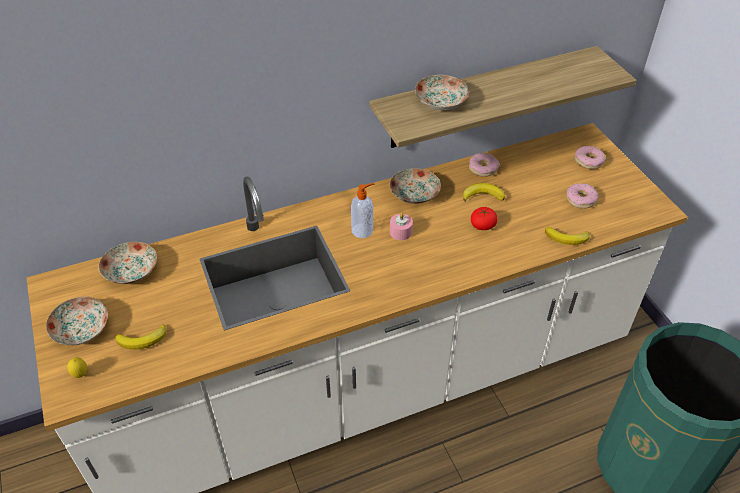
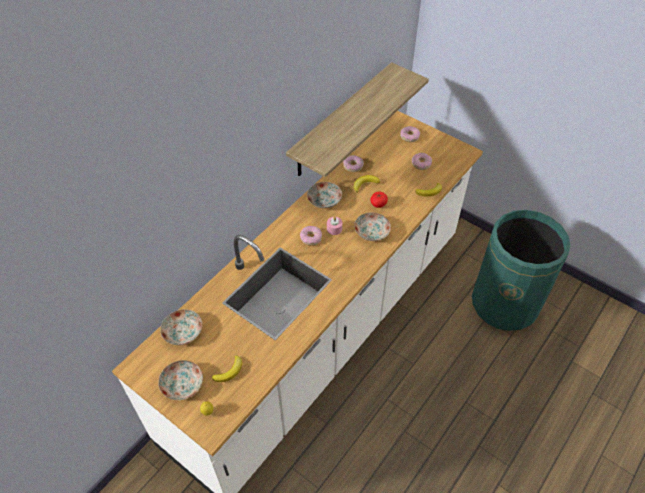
camera: 30 degrees left, 5 degrees up
(363, 230) = (311, 238): soap dispenser -> donut
(441, 102) = (330, 136): plate -> plate (372, 232)

